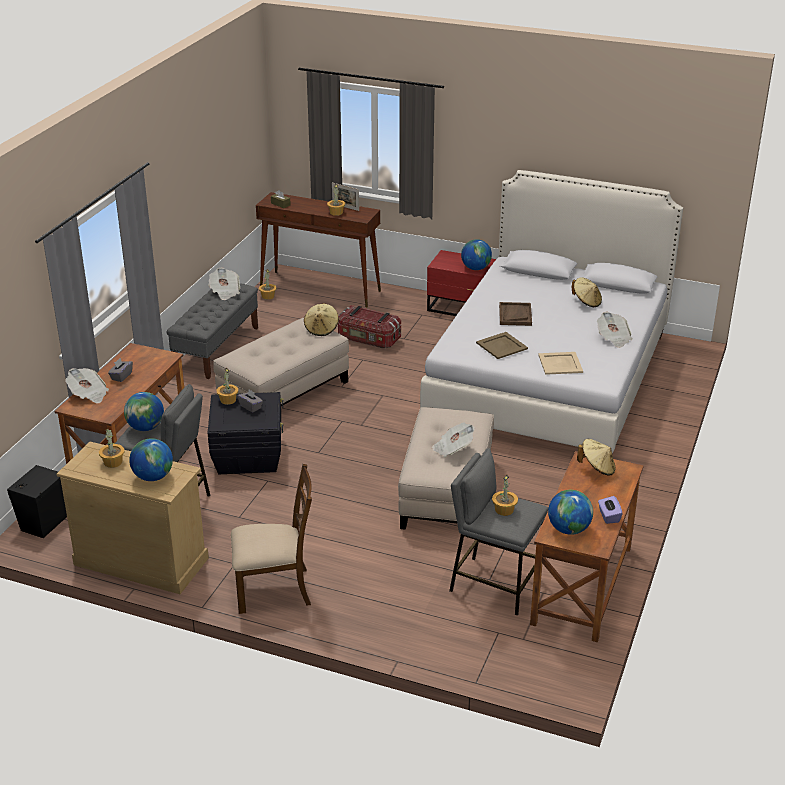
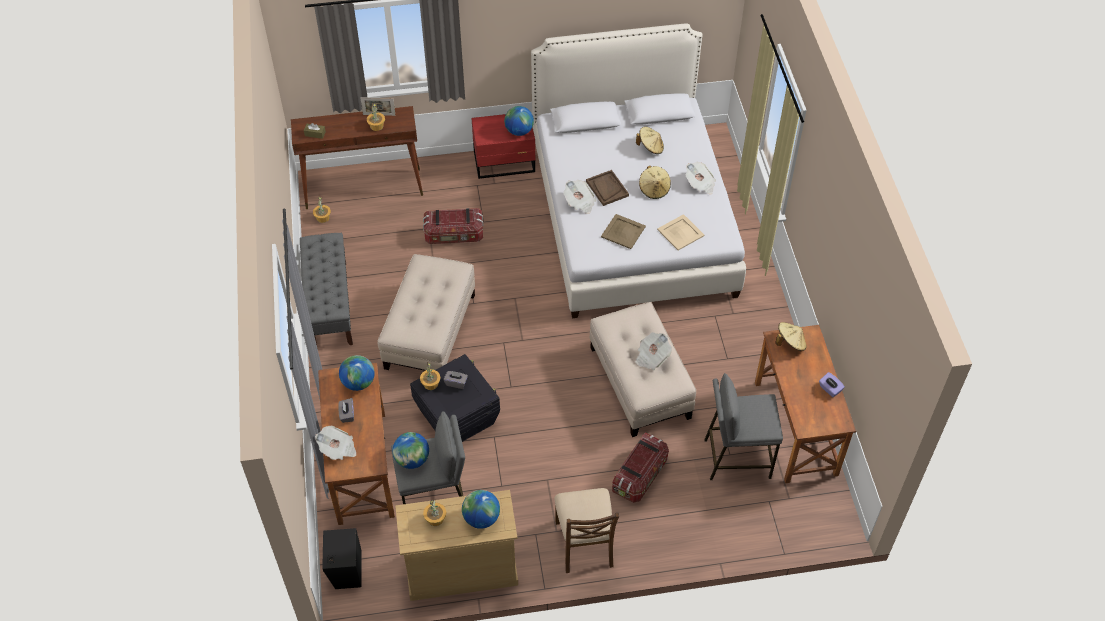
camera: 30 degrees left, 20 degrees up
(225, 292) = (319, 252): newspaper -> newspaper (579, 203)
(274, 589) = (585, 543): brown chair -> brown chair turned 120 degrees clockwise
(321, 329) = (445, 264): beige hat -> beige hat (654, 189)
(379, 560) = (640, 476): none -> storage box
(504, 510) = (750, 414): potted plant -> none
(568, 529) = (812, 415): globe -> globe (358, 382)

